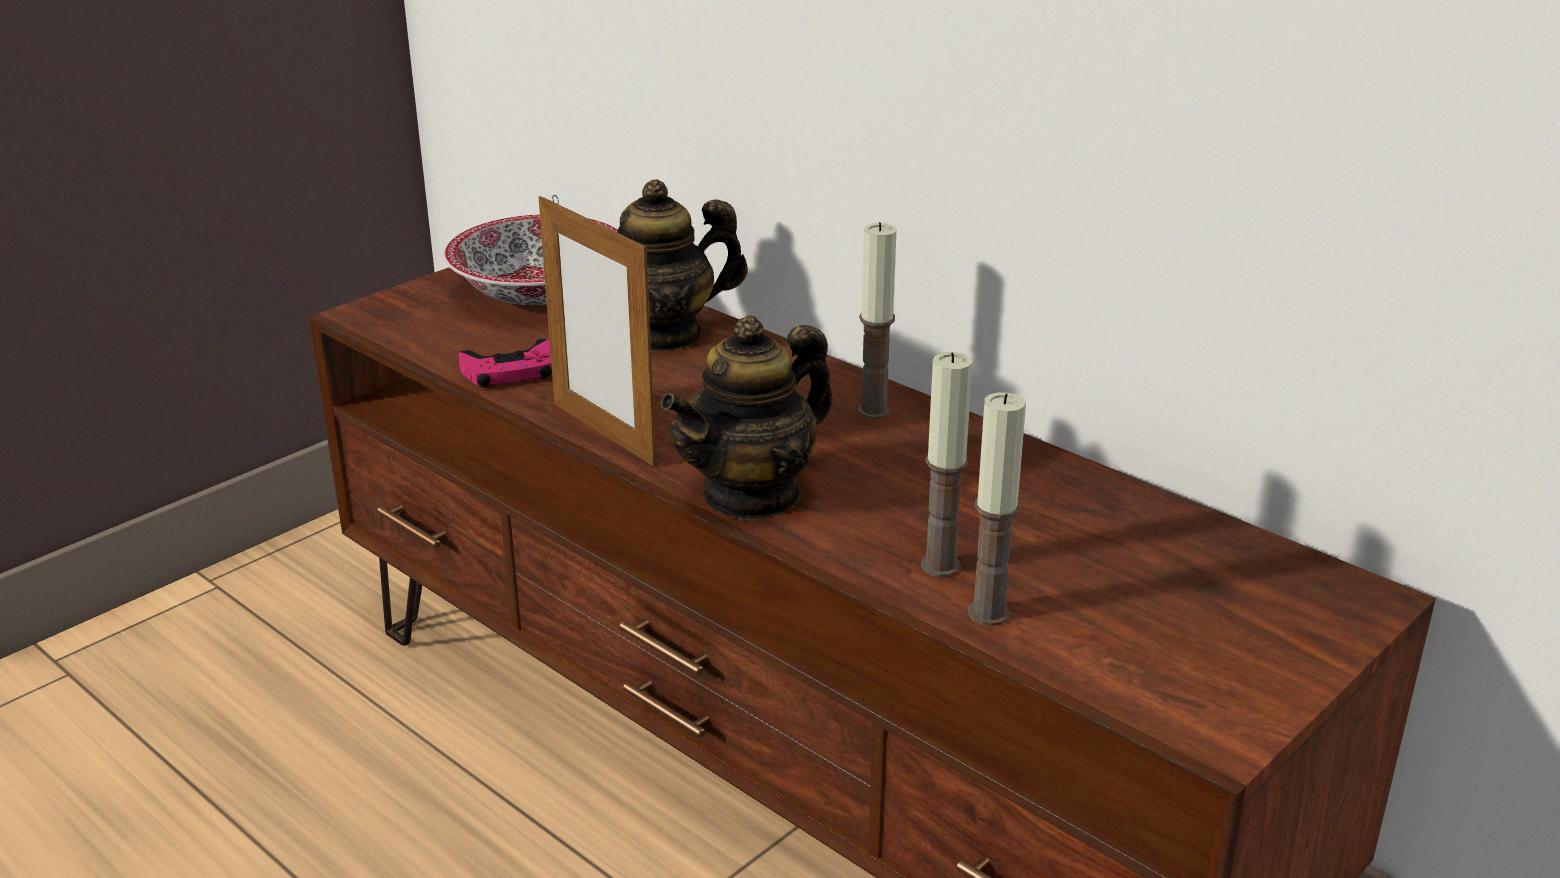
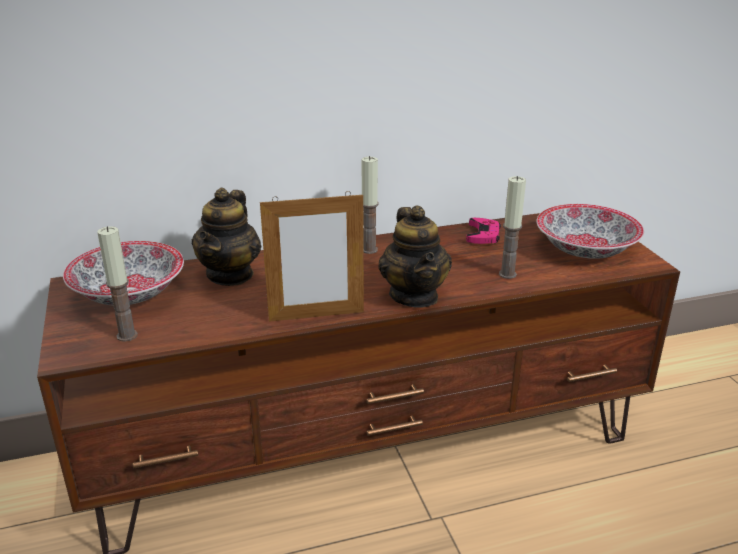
camera: 60 degrees left, 0 degrees up
(510, 372) = (215, 325): pink game controller -> pink game controller (483, 235)
(988, 613) = (548, 276): candle -> candle (127, 335)
(1175, 633) = (584, 249): none -> bowl

